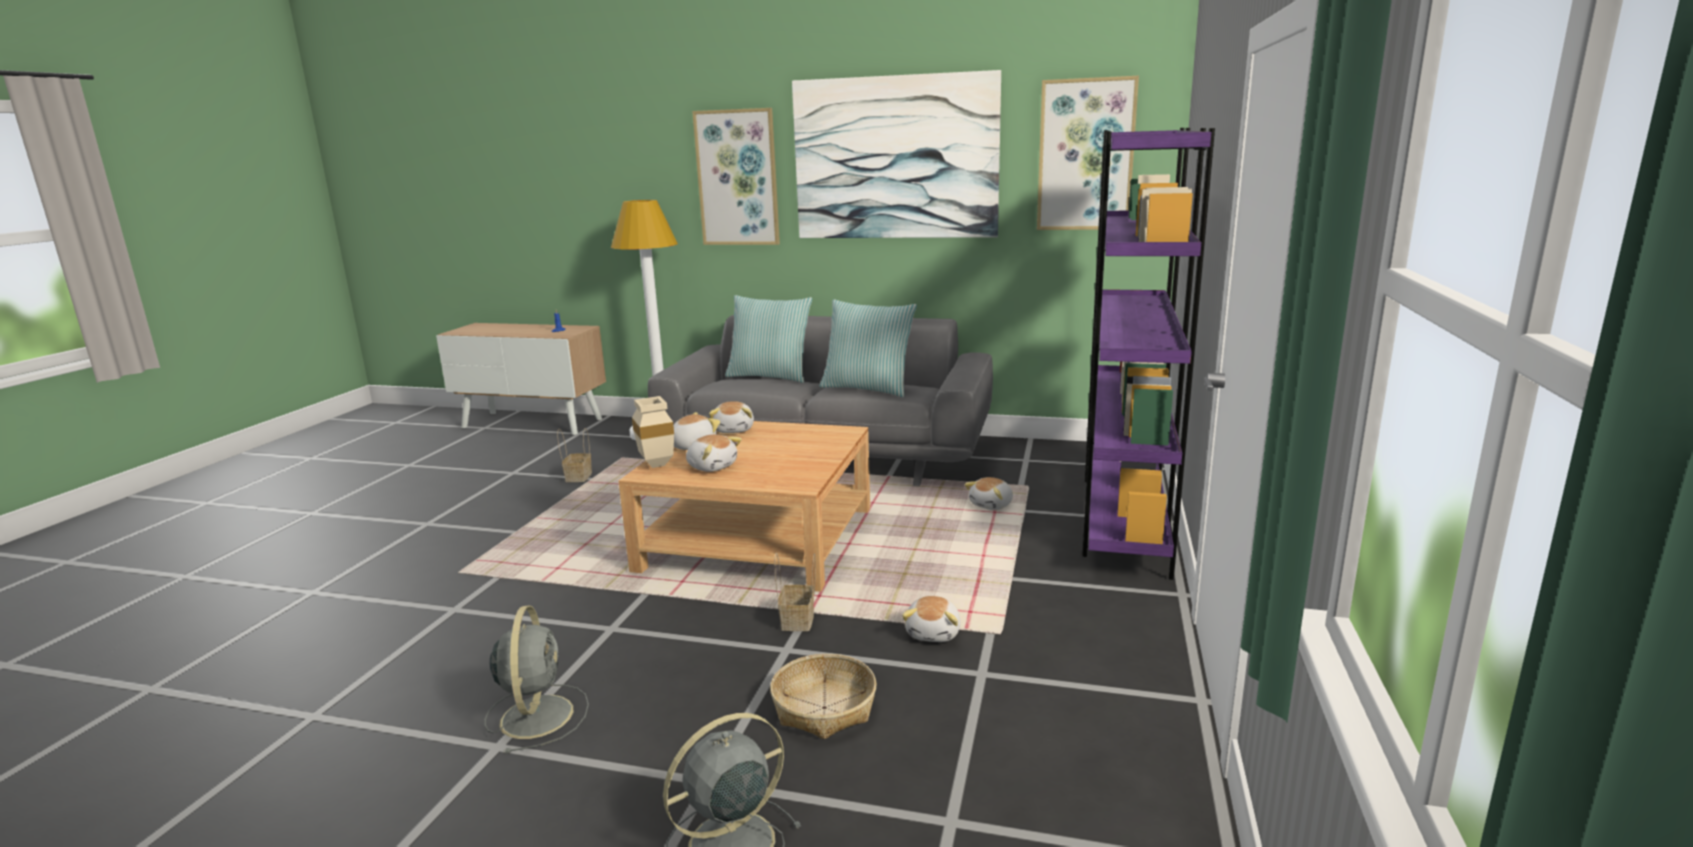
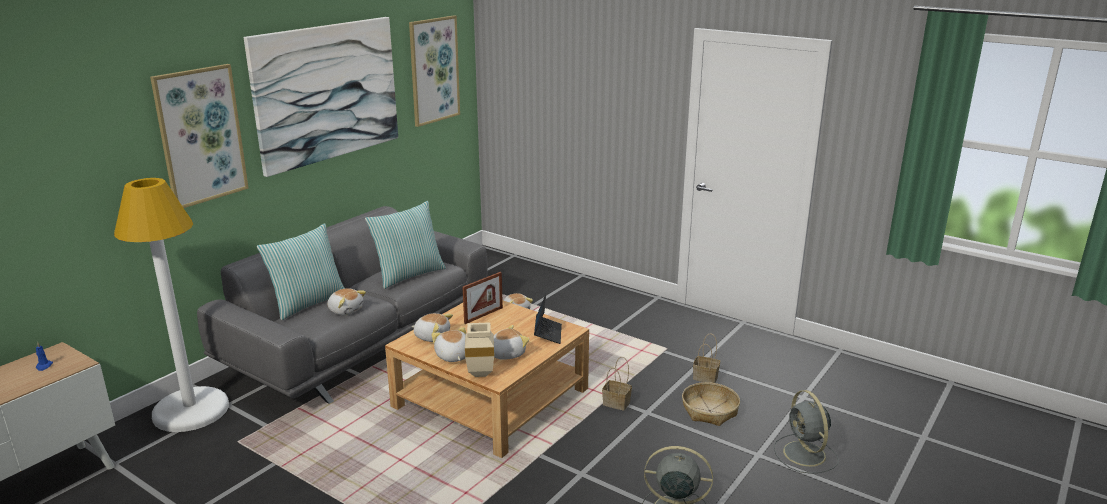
camera: 70 degrees left, 5 degrees up
(578, 476) = (257, 472): basket -> basket (704, 377)
(782, 476) = (548, 333): none -> laptop
(805, 439) = (483, 315): none -> picture frame
(934, 633) = (655, 365): plush toy -> plush toy (346, 310)
(1124, 518) = (568, 283): purple bookcase -> none

